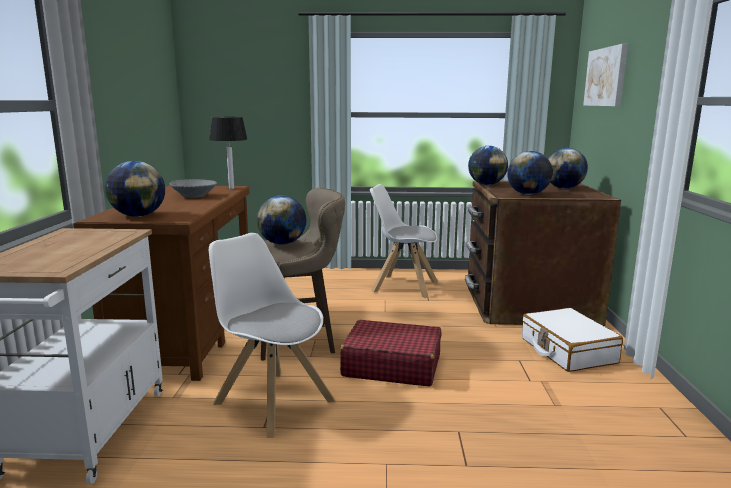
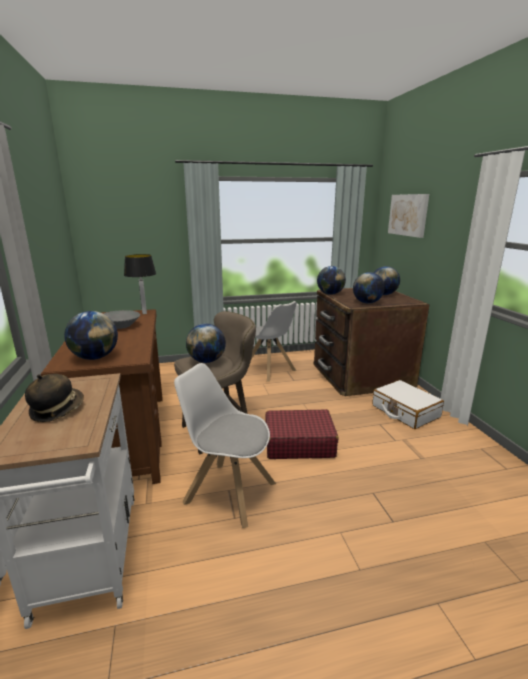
camera: 15 degrees left, 5 degrees up
(60, 248) = (57, 410): none -> hat
(402, 286) = (269, 370): chair -> chair turned 135 degrees counterclockwise

